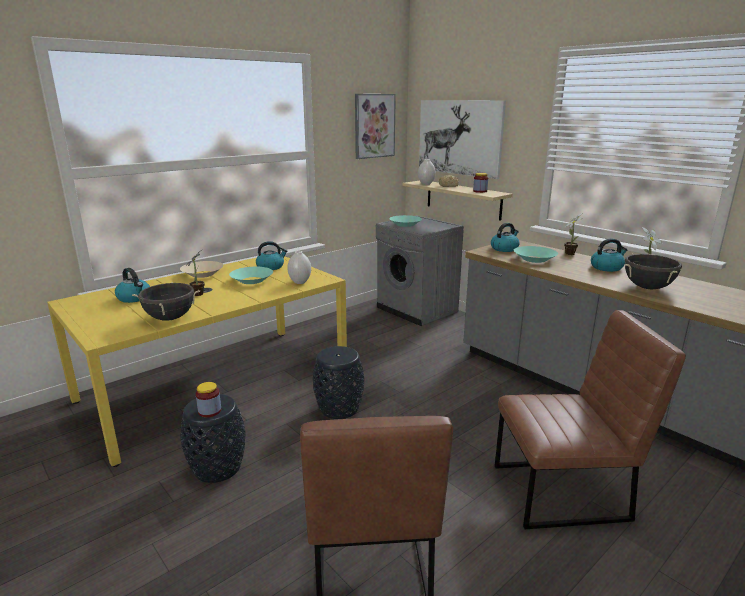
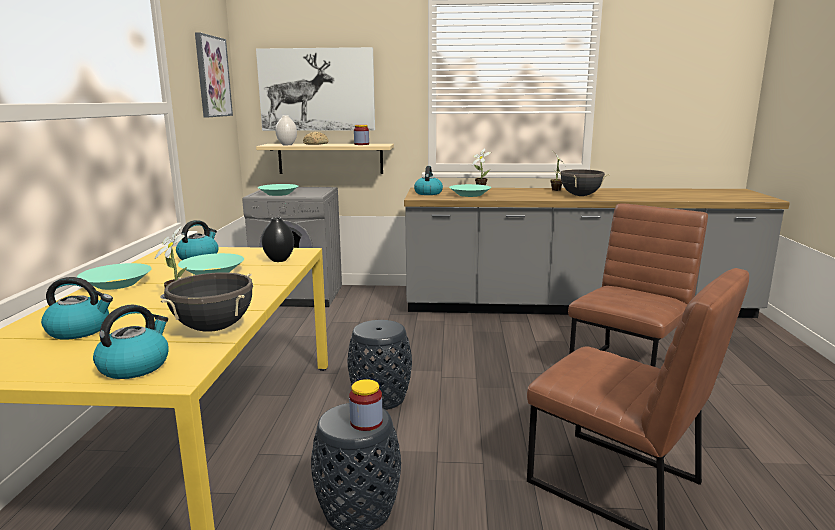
camera: 45 degrees left, 5 degrees down
(202, 274) = (117, 284): beige bowl -> turquoise bowl
(300, 282) = (279, 260): white vase -> black vase
(607, 267) = (527, 191): kettle -> kettle (135, 366)

